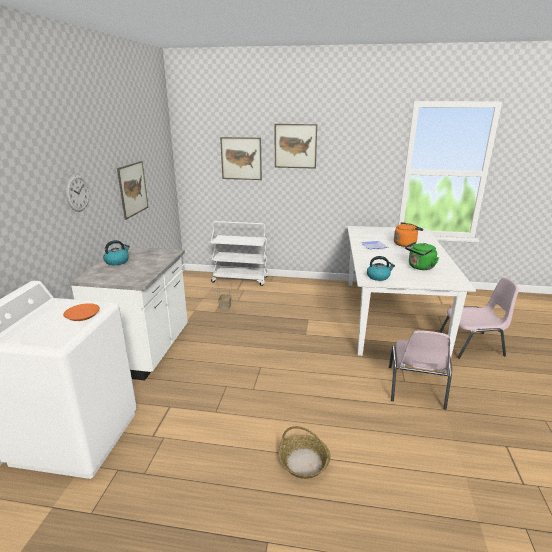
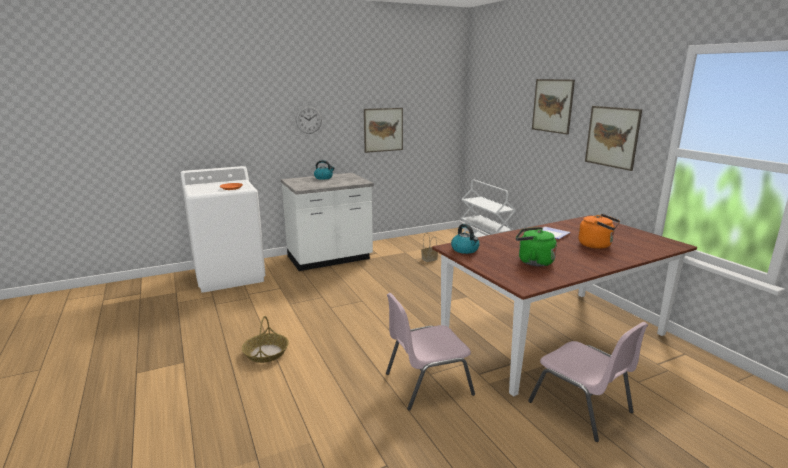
camera: 55 degrees right, 5 degrees down
(241, 158) = (508, 117): picture -> picture (612, 137)
(391, 316) = (553, 336): white dining table -> brown dining table

